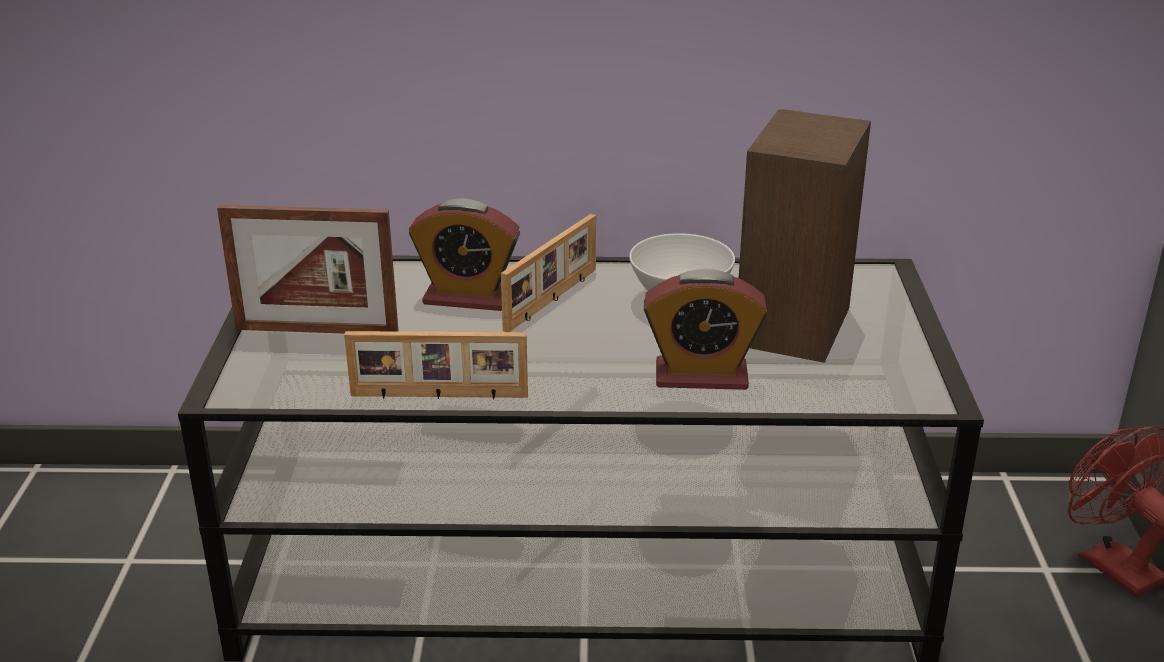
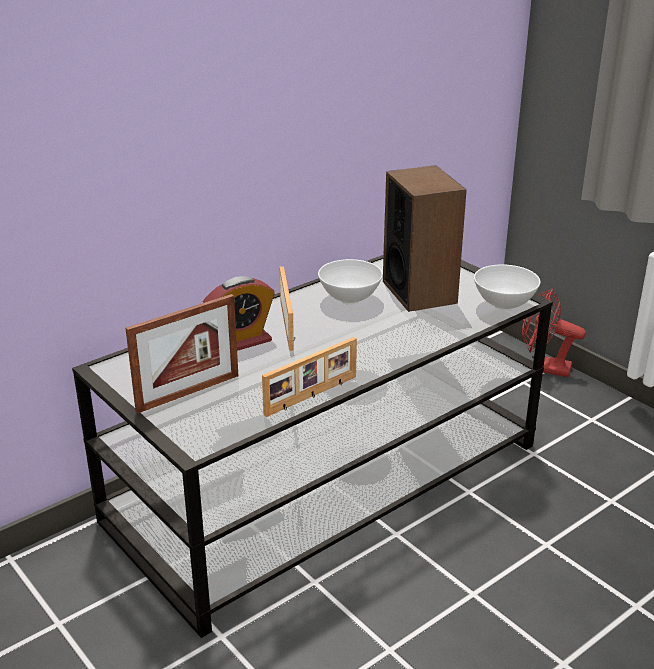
camera: 40 degrees left, 0 degrees up
(701, 376) = (417, 332): alarm clock -> none
(888, 393) = (503, 305): none -> white bowl

